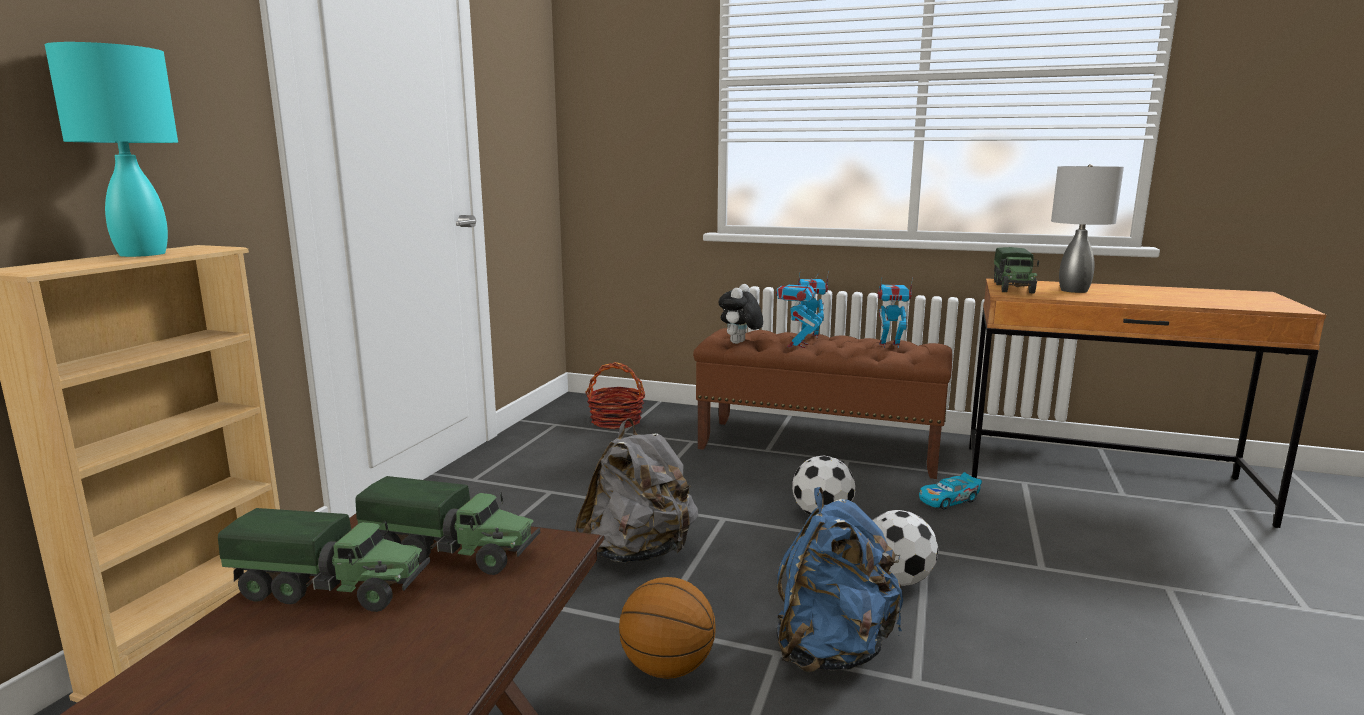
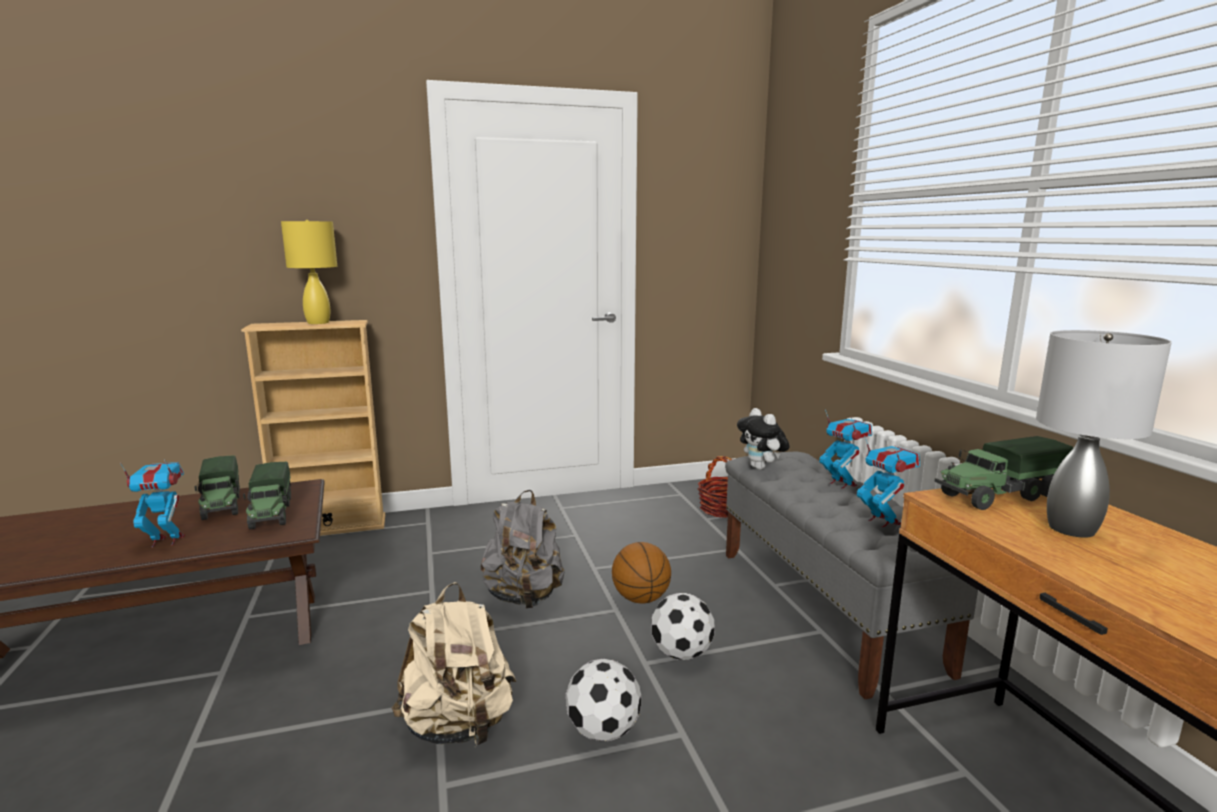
camera: 55 degrees right, 0 degrees up
(144, 254) = (319, 322): turquoise table lamp -> yellow table lamp
(667, 668) = (389, 661): basketball -> basketball (641, 598)
(740, 343) = (761, 468): plush toy -> plush toy turned 105 degrees counterclockwise
(797, 345) = (795, 486): toy robot -> toy robot (166, 541)
(819, 448) = (825, 607): brown bench -> grey bench
(832, 650) = (458, 726): blue backpack -> beige backpack
(948, 500) = (820, 721): toy car -> none

